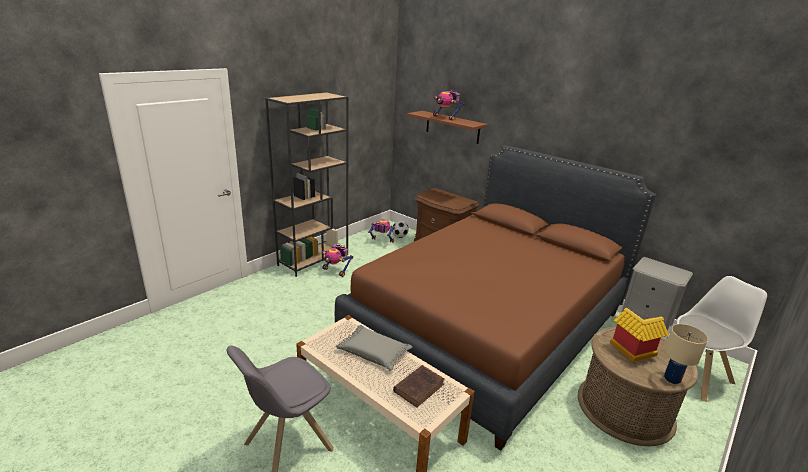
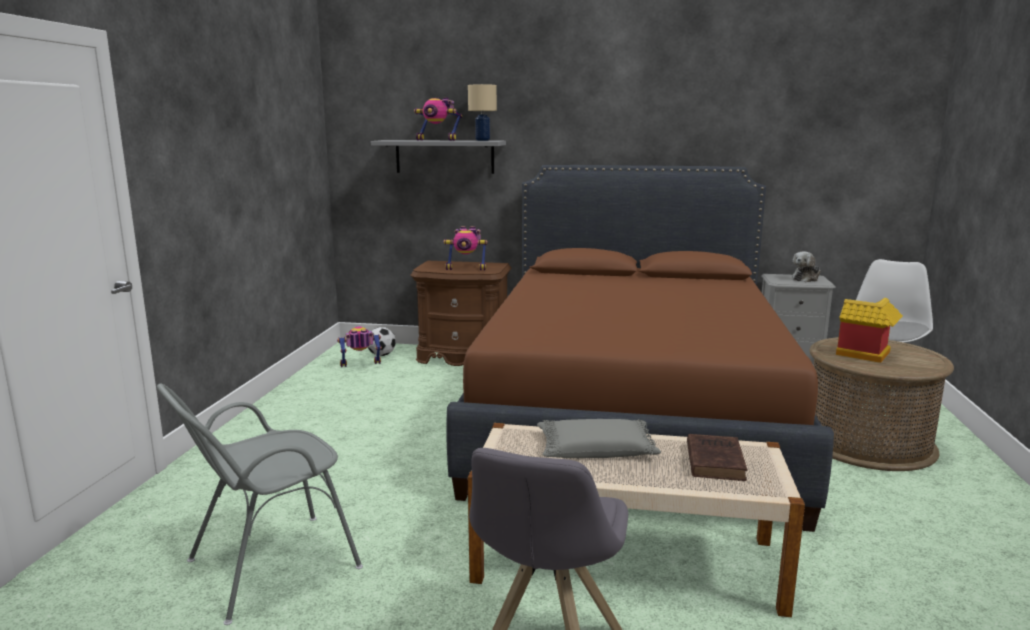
camera: 30 degrees left, 10 degrees down
(235, 344) = (267, 567): none -> grey chair
(313, 259) = (271, 414): bookcase -> none
(336, 271) = (331, 417): toy robot -> toy robot (466, 269)
(452, 127) = (444, 156): brown shelf -> grey shelf
(670, 271) = (806, 279): none -> plush toy
(672, 380) = (934, 365): beige table lamp -> beige table lamp (483, 140)

